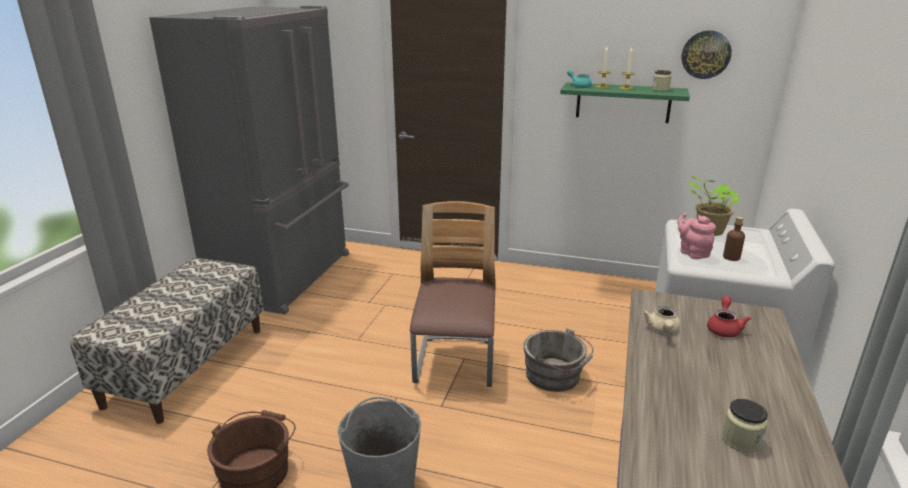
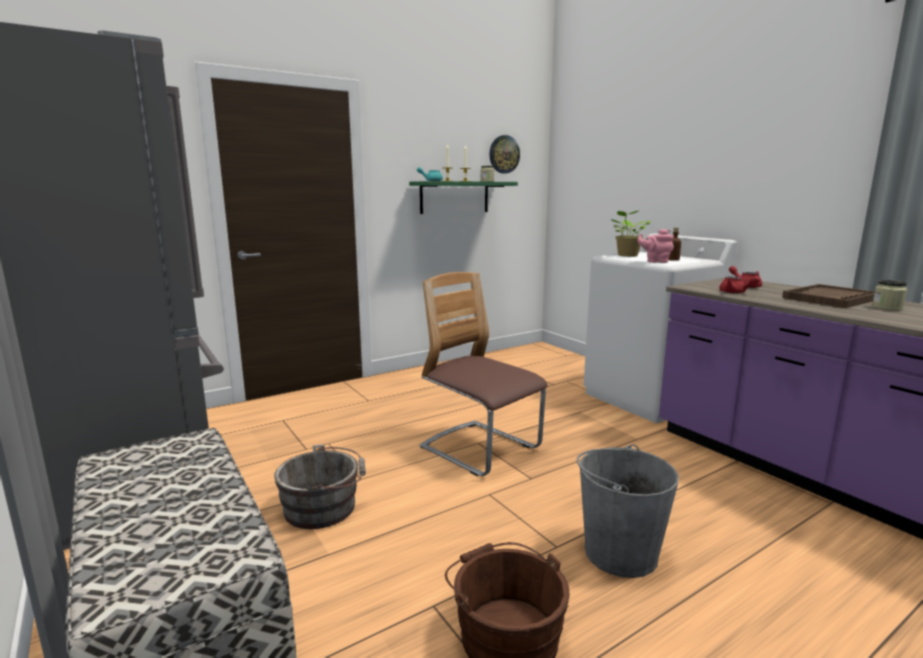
camera: 50 degrees left, 10 degrees down
(555, 376) = (554, 421): grey bucket -> grey bucket (324, 508)
(662, 330) = (735, 292): beige teapot -> red teapot
(737, 393) = (830, 298): none -> brown tray

